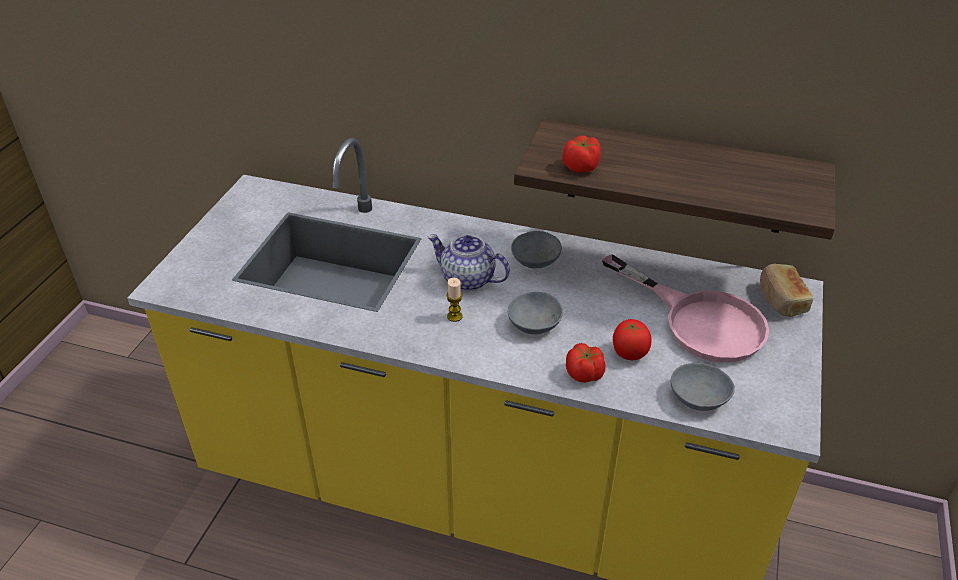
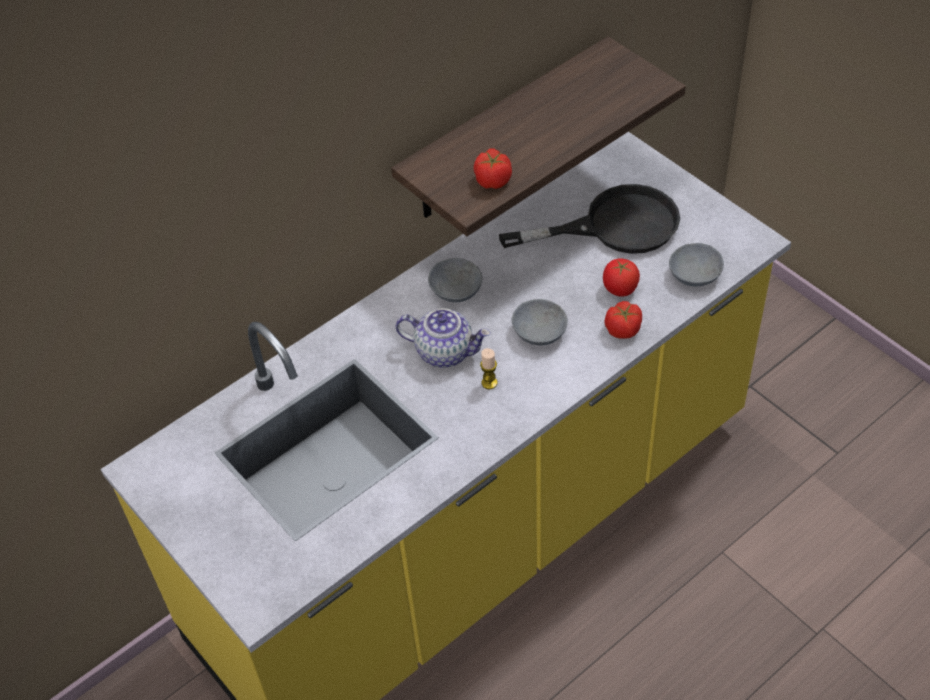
camera: 55 degrees left, 10 degrees up
(467, 279) = (445, 351): teapot -> teapot turned 135 degrees counterclockwise
(699, 320) = (614, 226): pink frying pan -> black frying pan
(781, 300) = (627, 165): bread -> none

